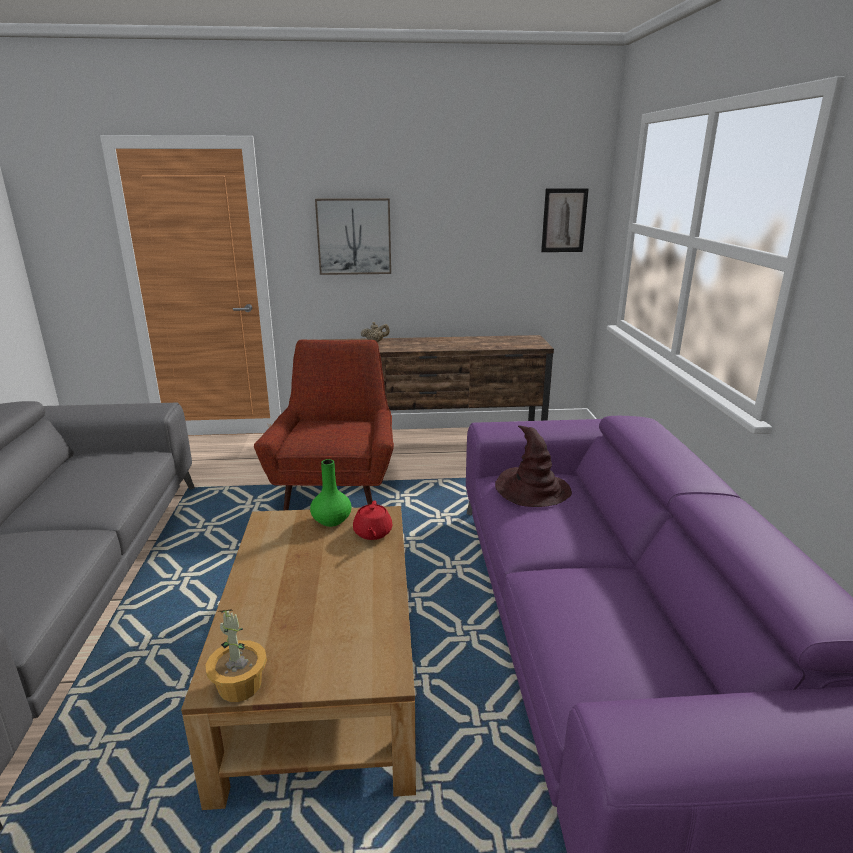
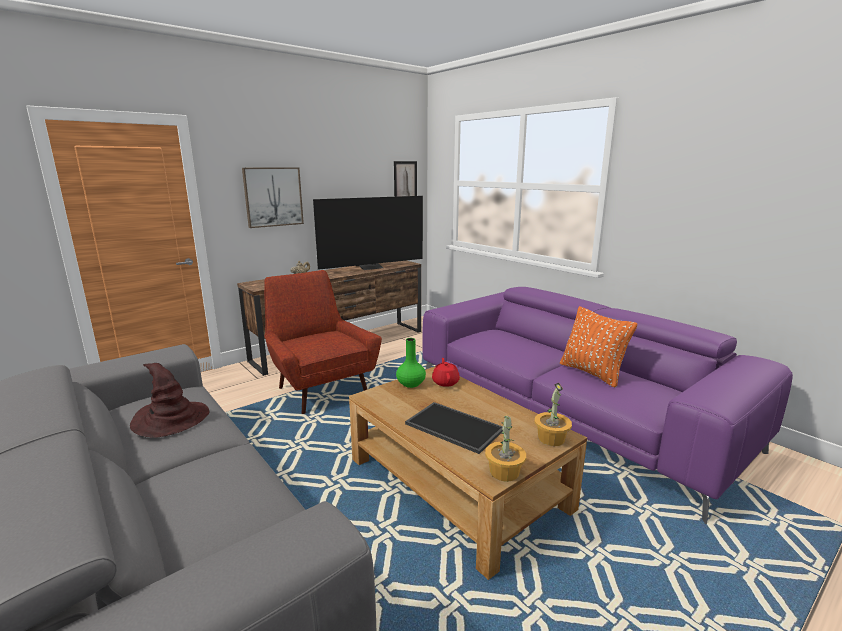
camera: 35 degrees left, 5 degrees down
(283, 597) = (452, 427): none -> tray
(364, 671) = (550, 438): none -> potted plant
(372, 533) = (445, 382): red teapot -> red teapot turned 150 degrees counterclockwise
(476, 343) = (371, 267): none -> television
(532, 490) = (493, 339): brown hat -> brown hat (171, 420)
(594, 599) = (592, 373): none -> orange pillow

